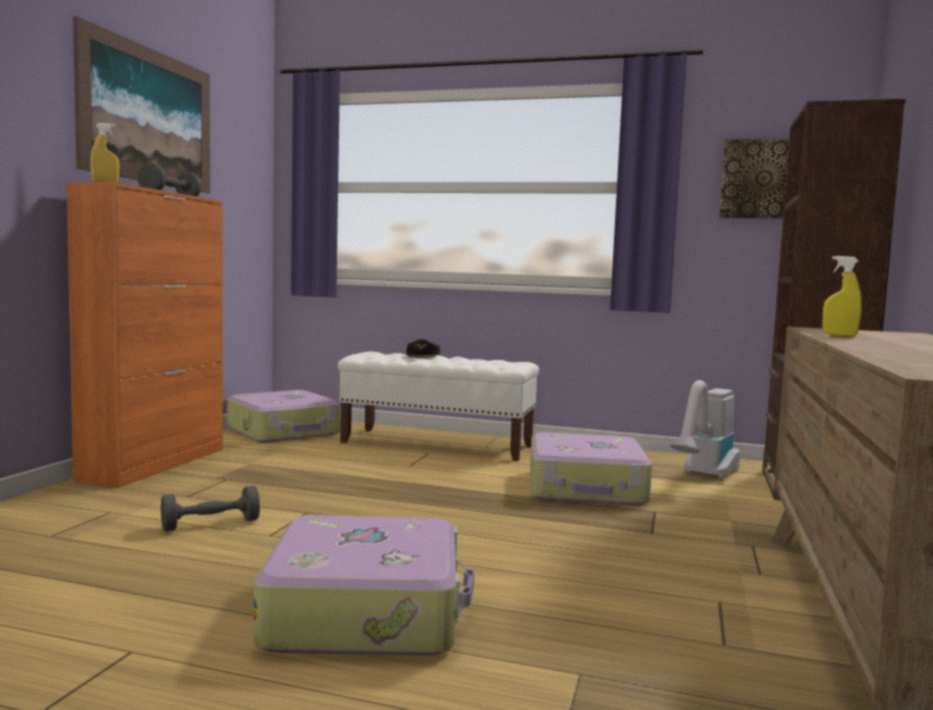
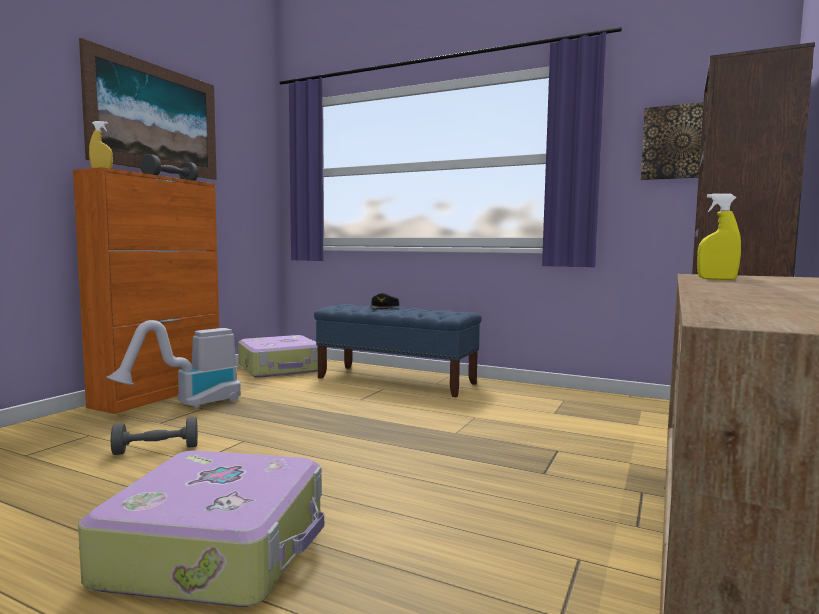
camera: 10 degrees right, 0 degrees up
(437, 444) = (396, 381): white bench -> blue bench
(587, 488) = (504, 424): suitcase -> none
(704, 476) = (622, 416): vacuum cleaner -> vacuum cleaner (188, 405)

